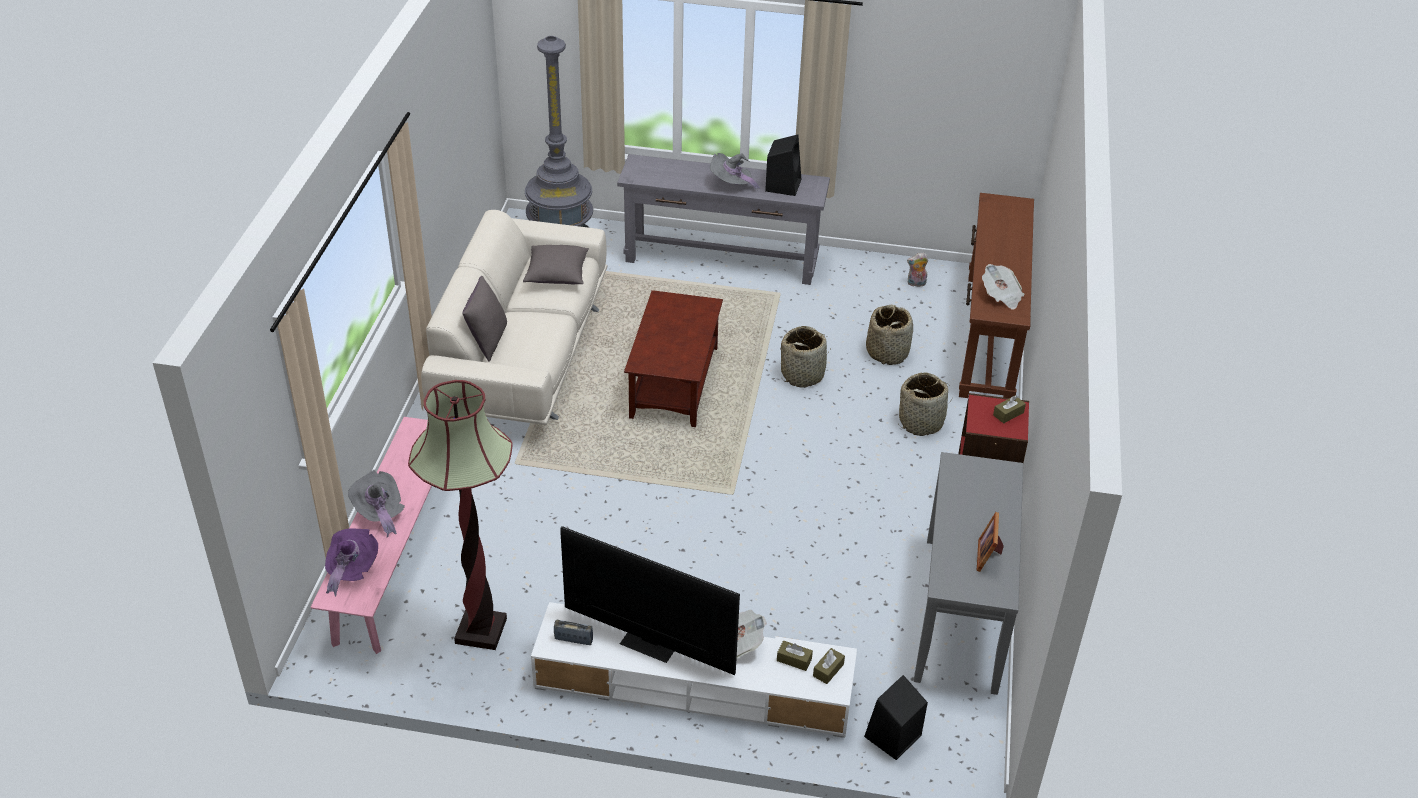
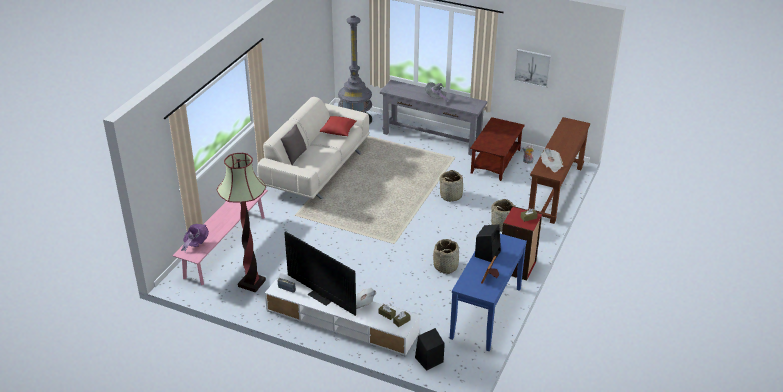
camera: 15 degrees right, 5 degrees down
(379, 513) = (217, 222): grey hat -> none
(557, 275) = (338, 131): grey pillow -> red pillow
(674, 382) = (385, 190): brown coffee table -> brown coffee table (495, 161)
(783, 184) = (461, 102): black speaker -> black speaker (487, 253)
(887, 352) = (499, 191): basket -> basket (446, 266)
(917, 105) = (532, 67): none -> picture
(961, 613) = (486, 313): grey console table -> blue console table

